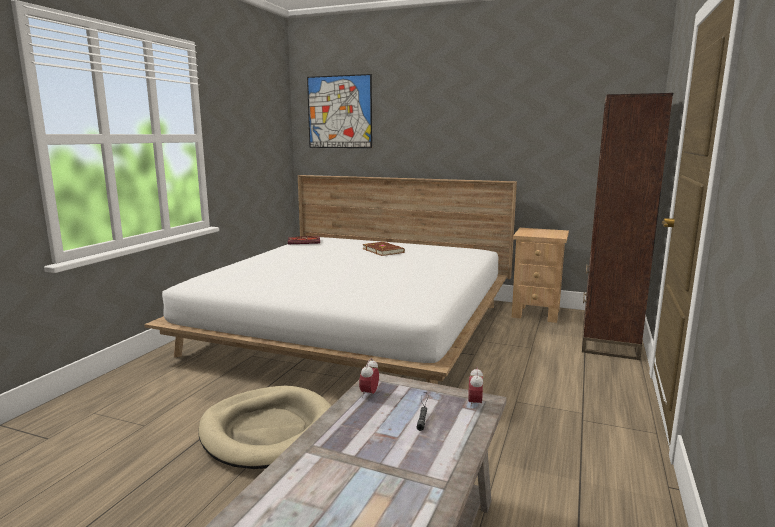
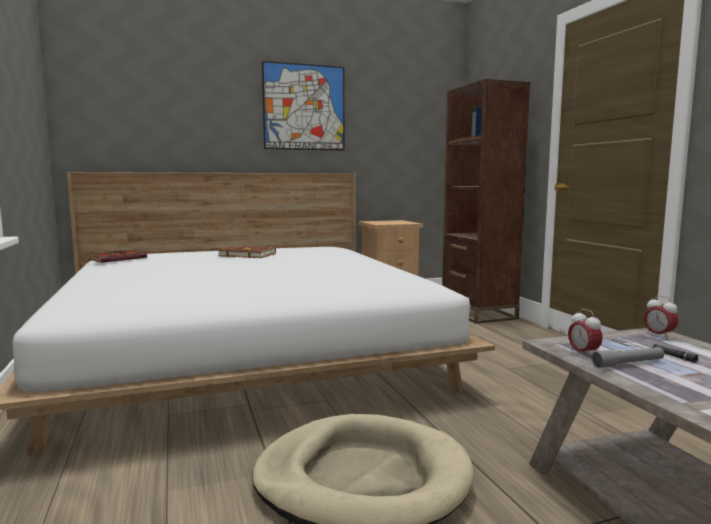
camera: 40 degrees left, 5 degrees down
(339, 112) = (128, 88): picture -> picture (304, 107)
(372, 411) = (628, 364): none -> grey flashlight

